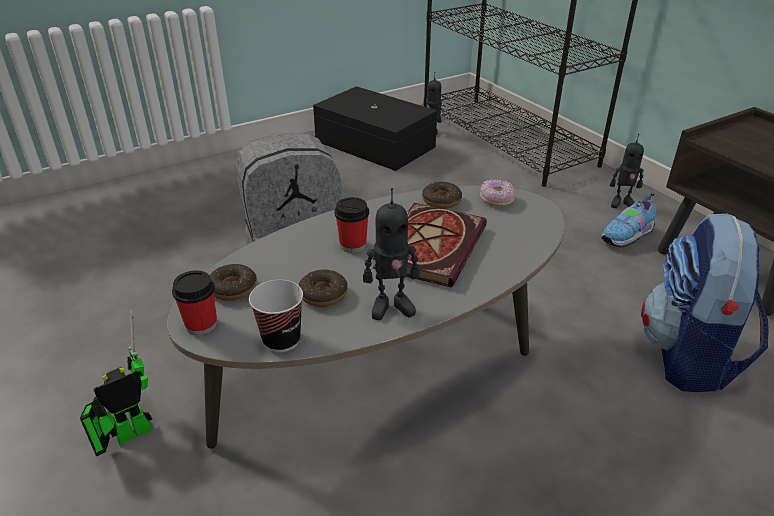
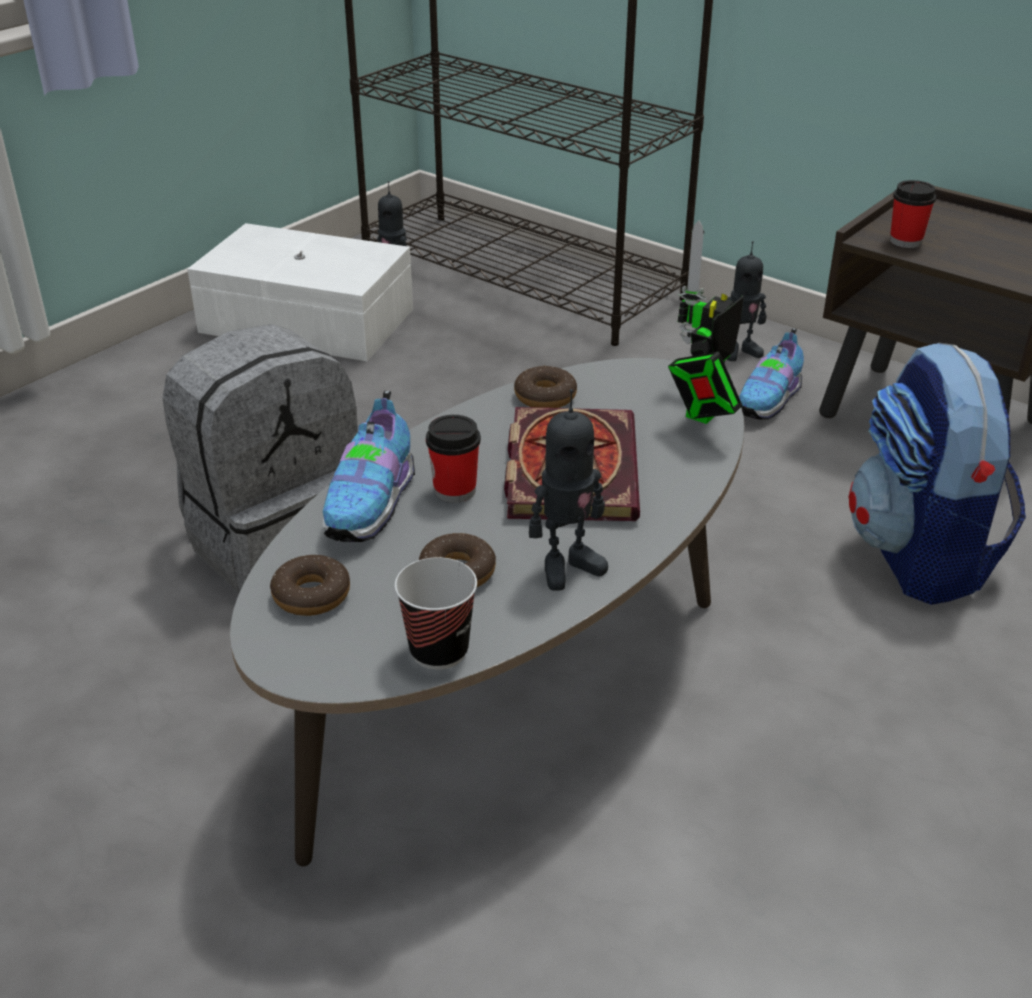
camera: 20 degrees left, 0 degrees up
(127, 434) = (150, 886): toy robot -> toy robot (703, 414)
(201, 325) = (301, 660): cup -> cup (905, 241)
(301, 244) = (373, 505): none -> shoe
(374, 145) = (307, 322): black storage box -> white storage box
(496, 200) = (624, 380): donut -> none

